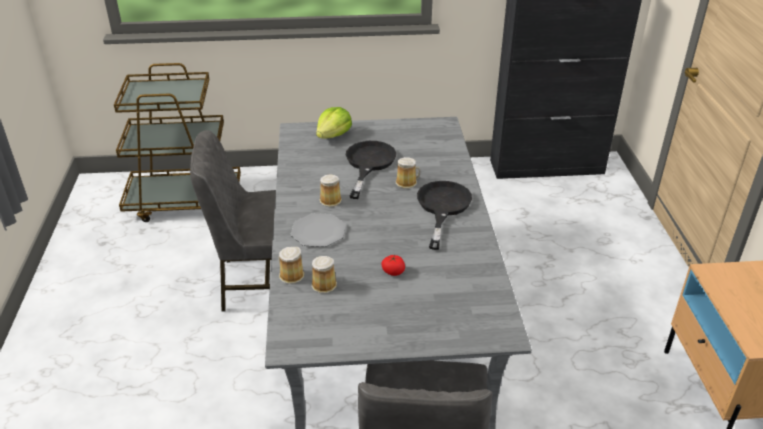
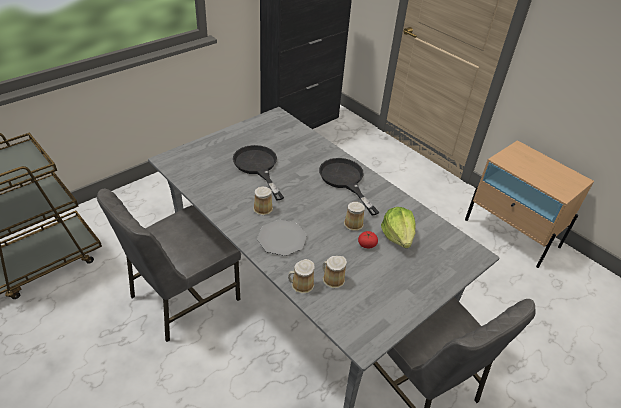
camera: 40 degrees left, 5 degrees up
(333, 135) = (205, 153): lettuce -> lettuce (398, 236)
(407, 182) = (302, 171): mug -> mug (354, 223)

